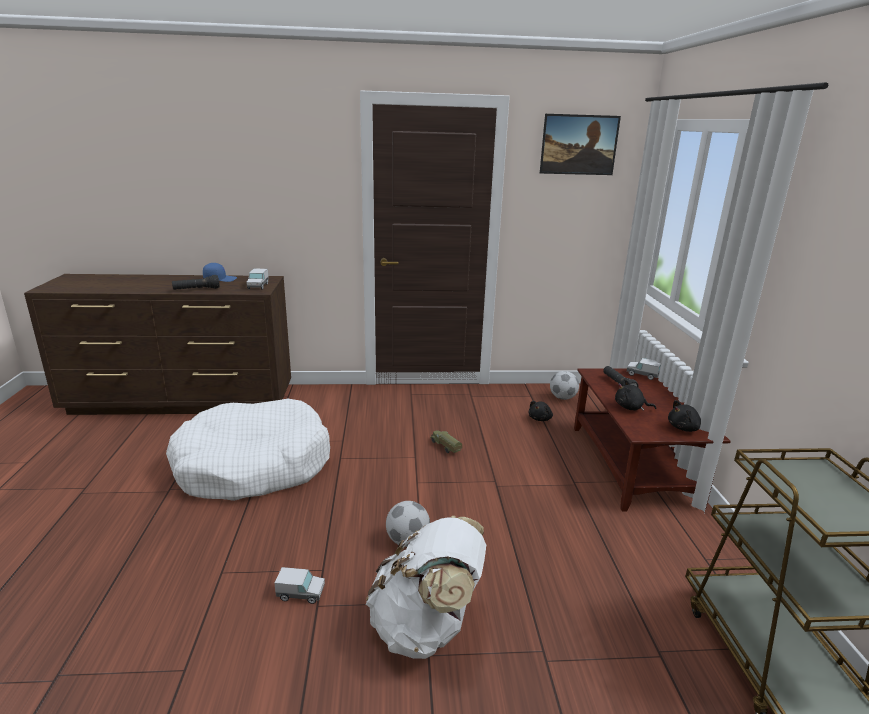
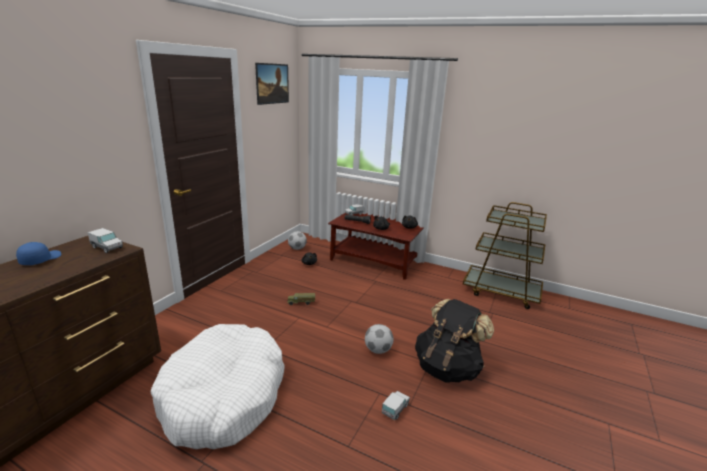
camera: 60 degrees left, 0 degrees up
(196, 290) = (52, 276): black flashlight -> none
(426, 627) = (447, 368): white backpack -> black backpack

